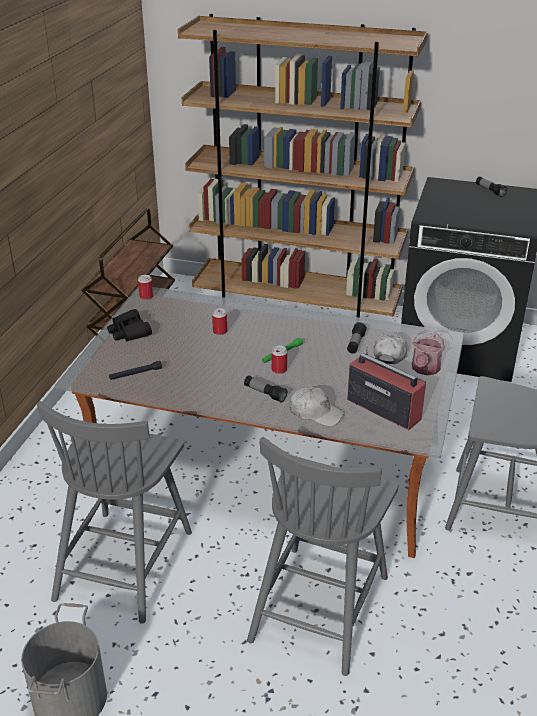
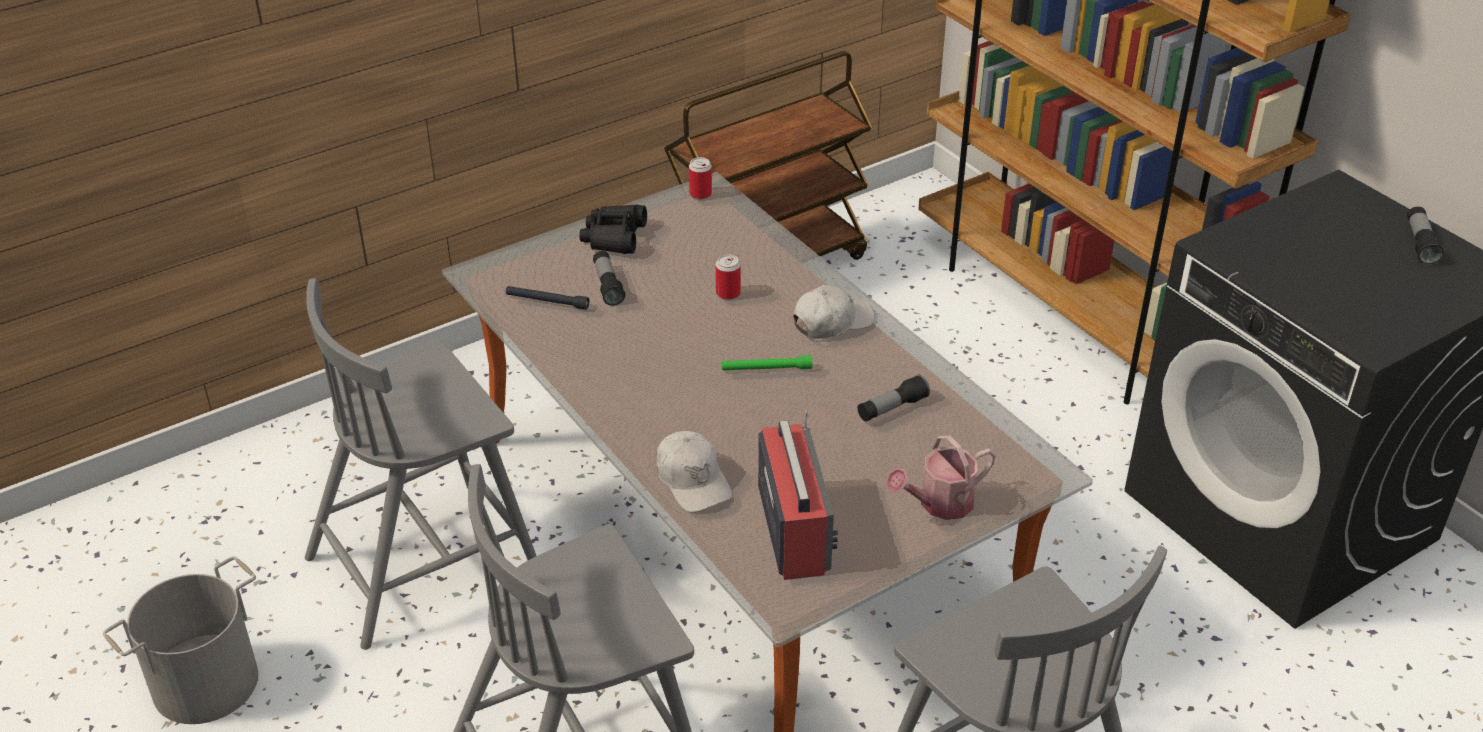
camera: 40 degrees right, 5 degrees up
(265, 393) = (665, 415): flashlight -> flashlight (608, 285)
(279, 370) = (730, 391): can -> none
(390, 353) = (924, 450): white cap -> white cap (832, 322)

